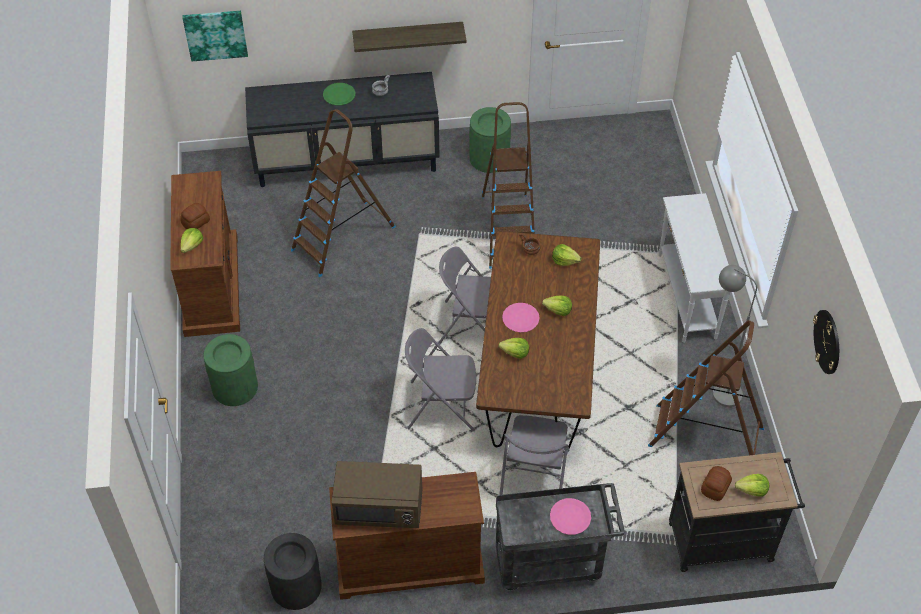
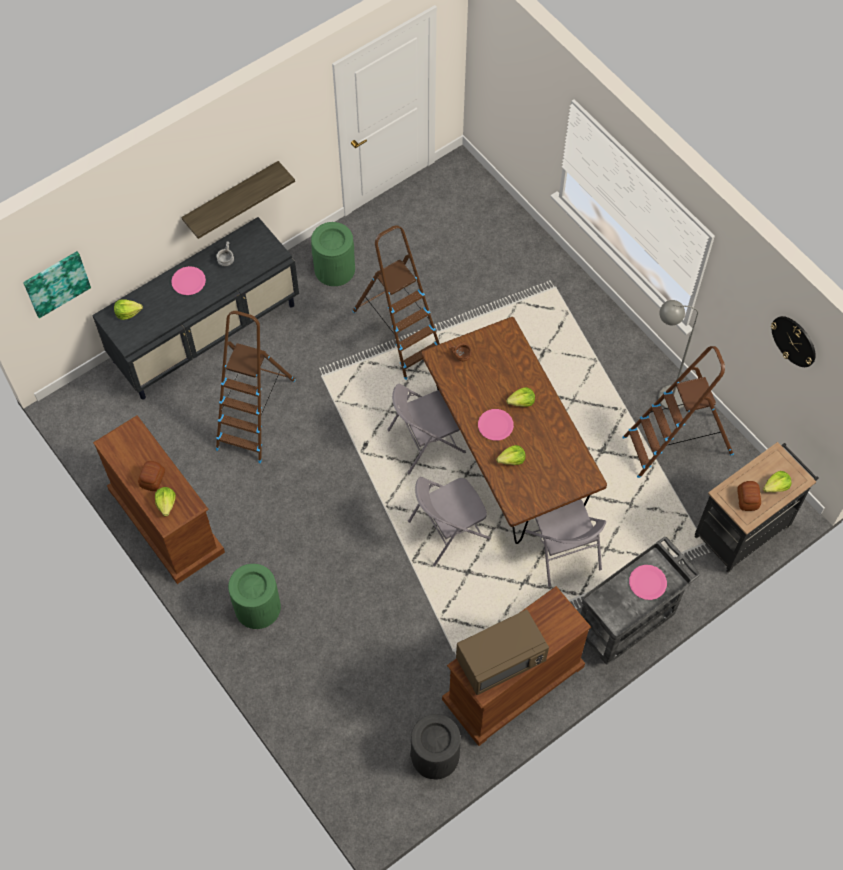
camera: 30 degrees left, 10 degrees up
(339, 95) = (188, 281): green plate -> pink plate
(564, 260) = (497, 351): lettuce -> lettuce (128, 312)
(688, 296) = (587, 323): white console table -> none

